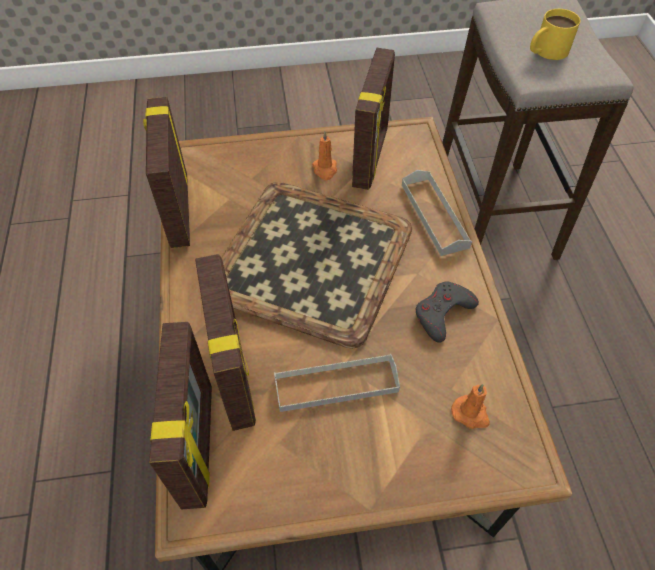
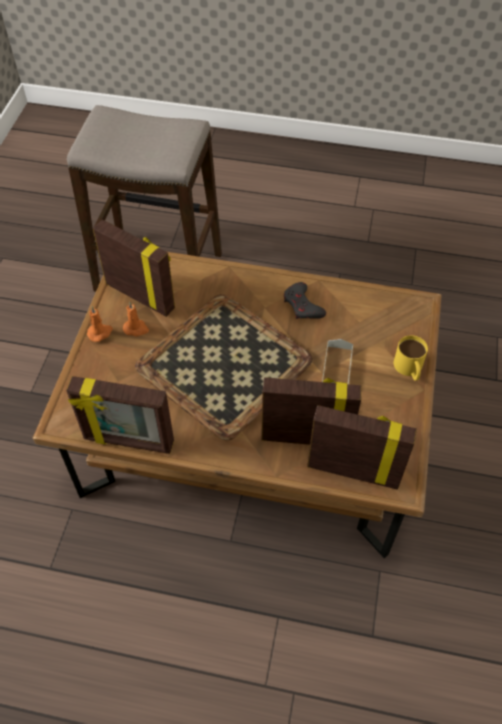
camera: 70 degrees left, 0 degrees up
(434, 215) = (218, 279): grey tray -> none
(471, 414) = (379, 319): orange candle -> orange candle (100, 332)
(546, 51) = (150, 144): yellow mug -> yellow mug (409, 369)

